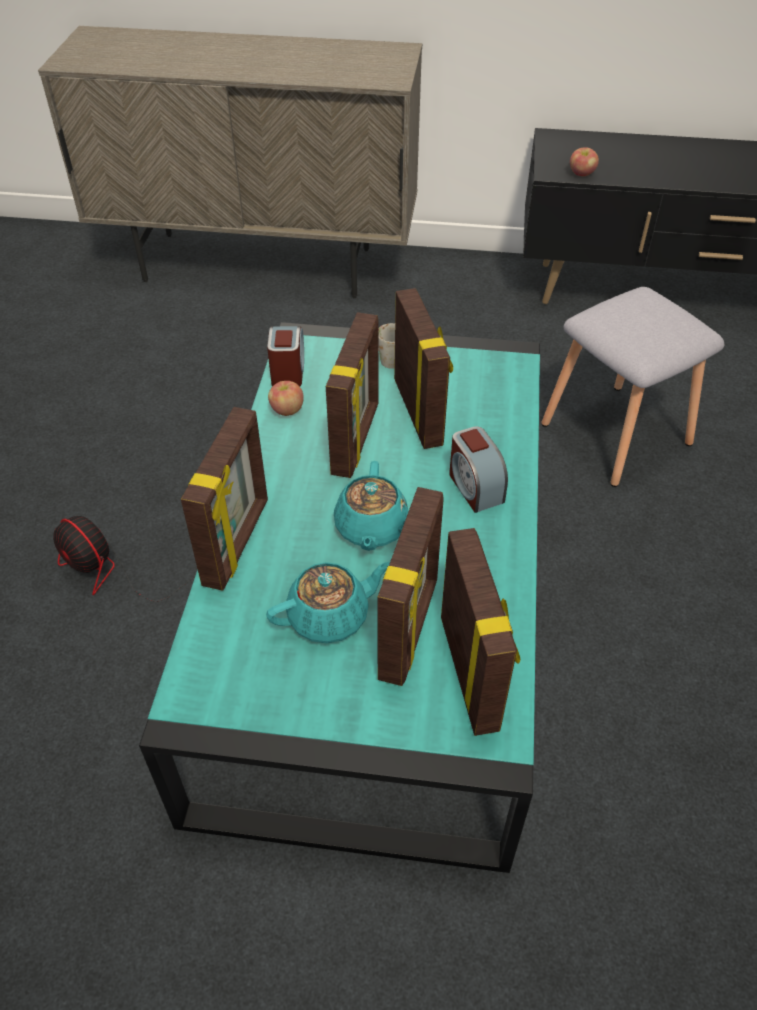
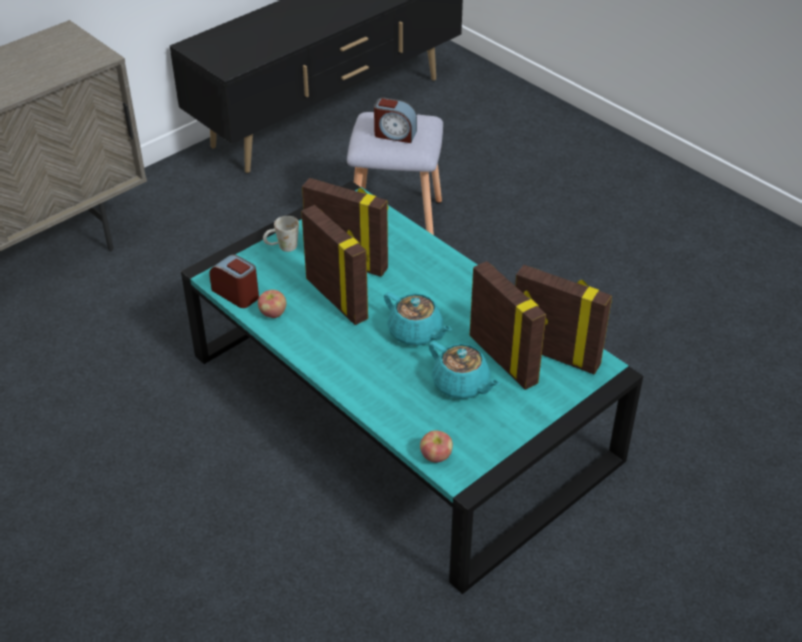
camera: 50 degrees left, 5 degrees down
(123, 568) = (224, 517): fan -> none
(238, 542) = (362, 393): picture frame -> none
(330, 616) = (461, 385): turquoise teapot -> turquoise teapot turned 120 degrees clockwise
(474, 487) = (433, 276): alarm clock -> alarm clock (394, 134)
(581, 174) = (247, 61): apple -> apple (436, 456)

